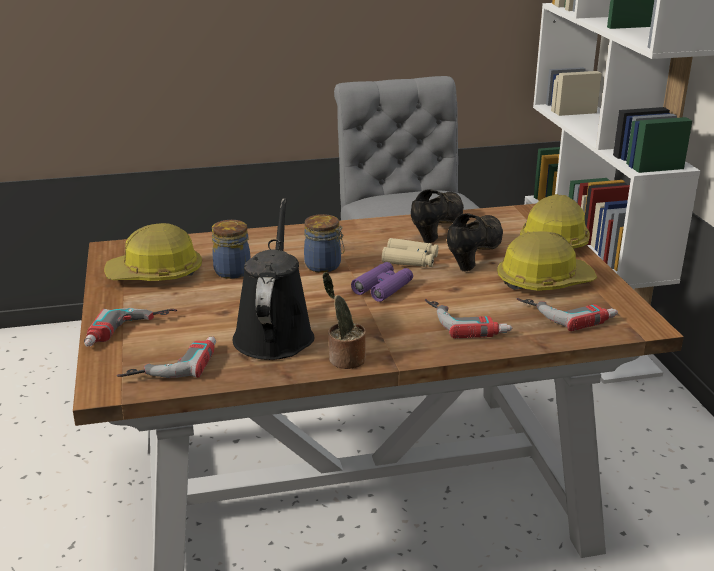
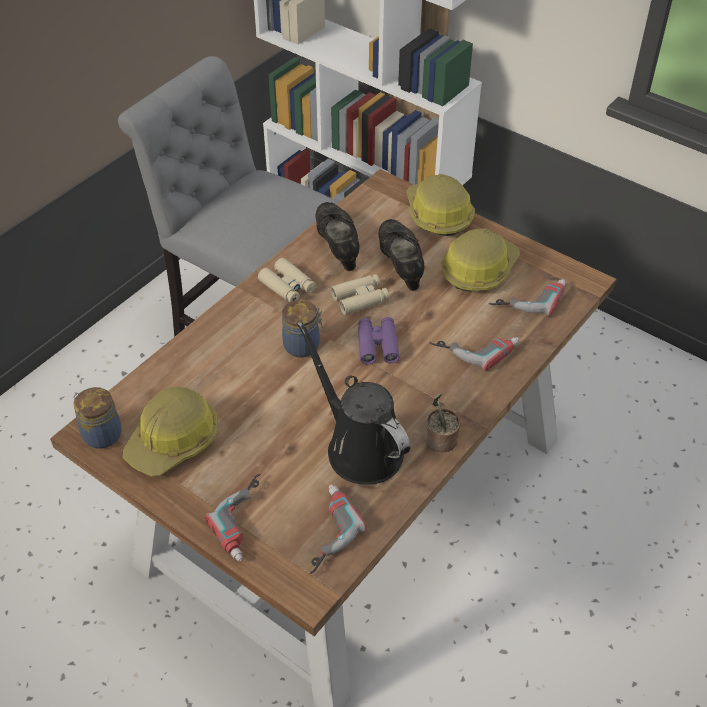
camera: 40 degrees left, 20 degrees up
(232, 270) = (235, 396): jar -> jar (101, 434)
(364, 234) = (287, 286): none -> beige binoculars

